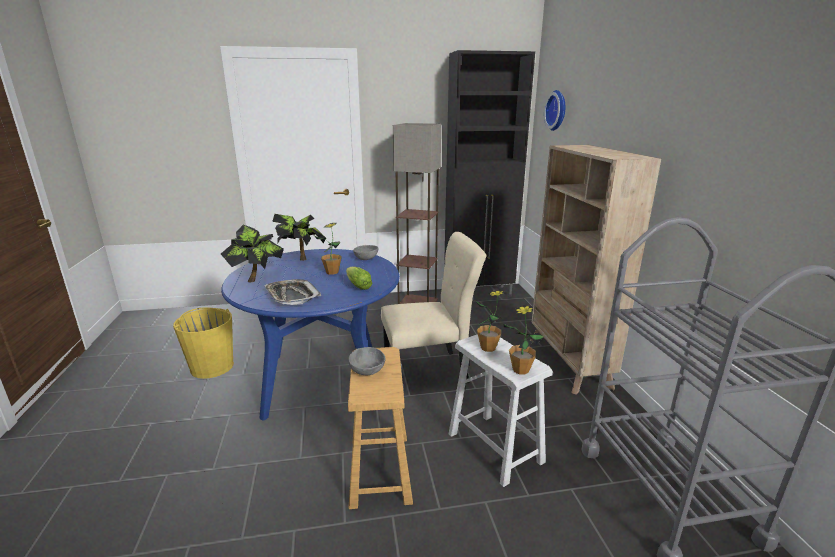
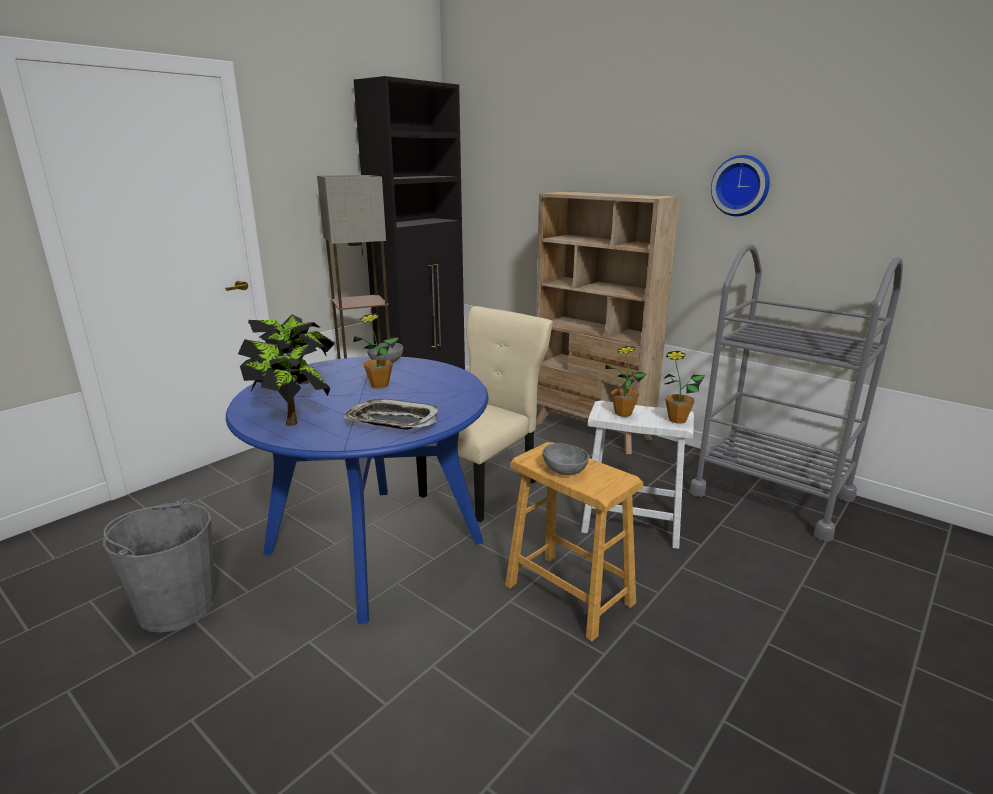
camera: 40 degrees left, 0 degrees up
(212, 366) = (176, 606): yellow bucket -> grey bucket
(357, 285) = (443, 389): lettuce -> none
(557, 110) = (494, 156): wall clock -> wall clock (741, 185)

